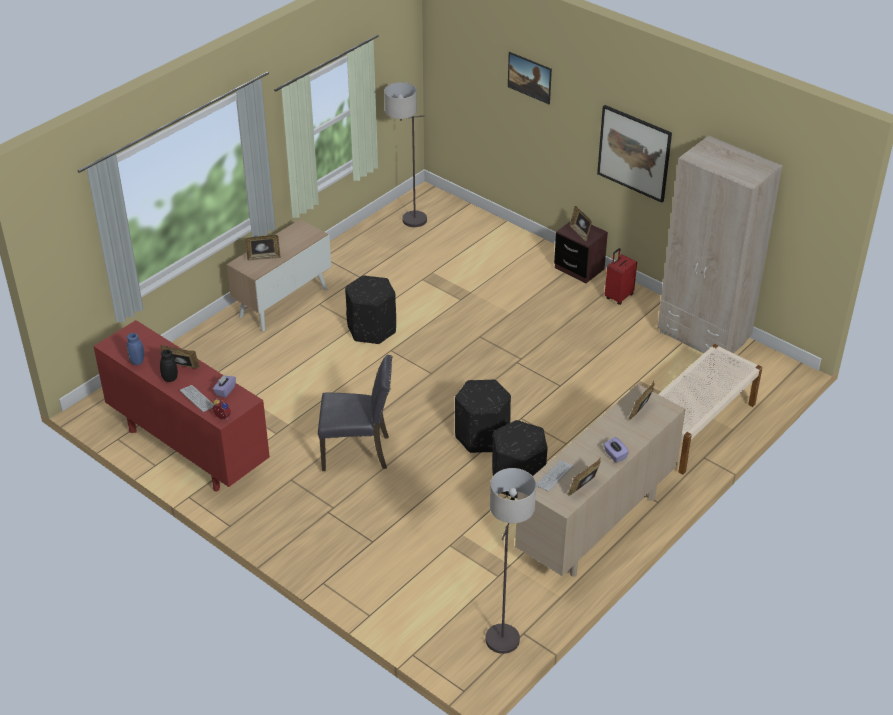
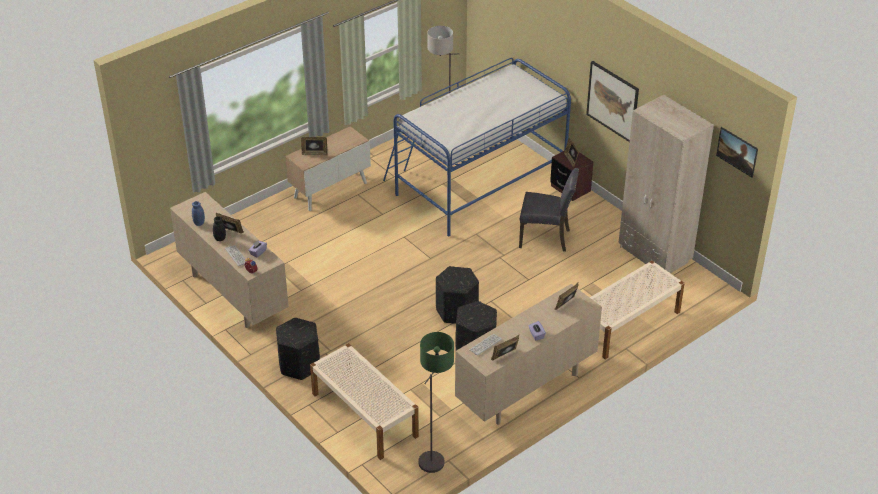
camera: 10 degrees right, 0 degrees up
(188, 449) = (233, 294): red dresser -> beige dresser
(358, 452) = (359, 311): grey chair -> grey chair (546, 238)
(372, 329) = (393, 219): black ottoman -> black ottoman (300, 365)
(398, 588) = (364, 415): none -> beige bench
(466, 276) = (478, 184): none -> blue bed
(505, 631) = (435, 457): grey floor lamp -> green floor lamp
(529, 86) = (540, 39): picture -> picture (736, 159)
(618, 296) = (595, 214): red suitcase -> none

